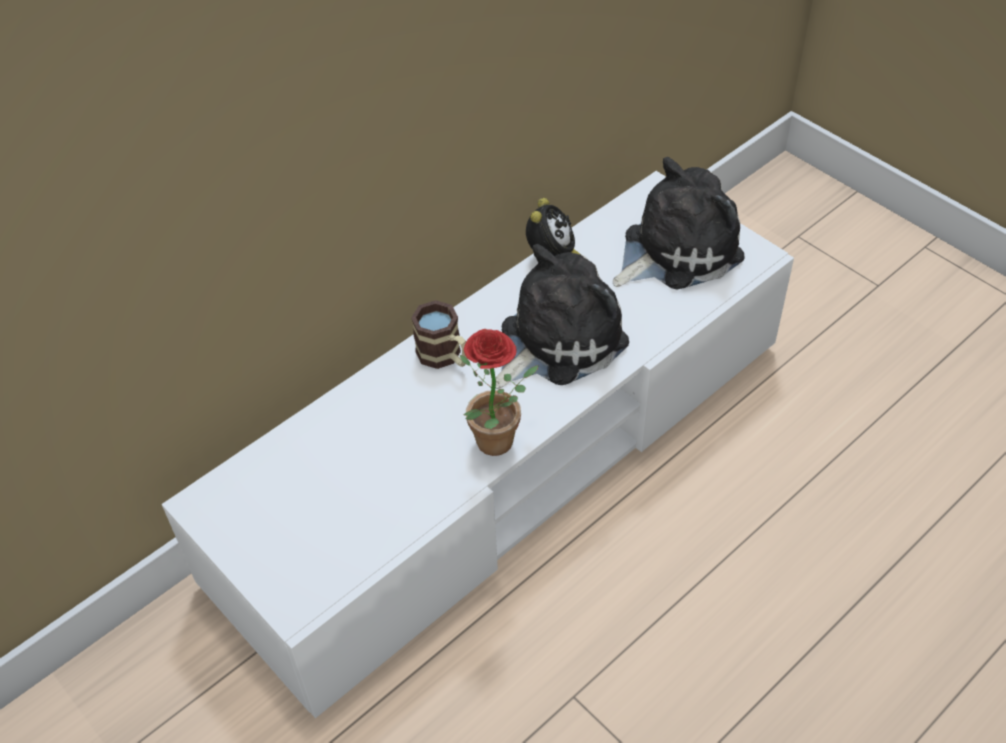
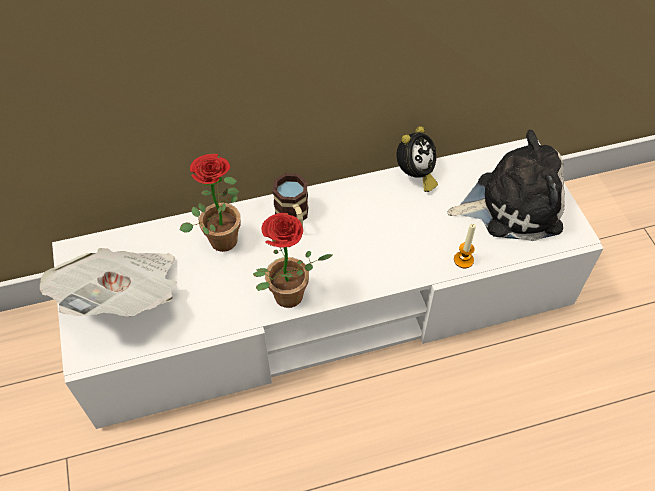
camera: 25 degrees right, 5 degrees up
(300, 525) = (124, 297): none -> newspaper
(372, 410) = (221, 235): none -> potted plant
(556, 340) = (379, 238): plush toy -> none
(661, 326) = (463, 260): none -> candle

